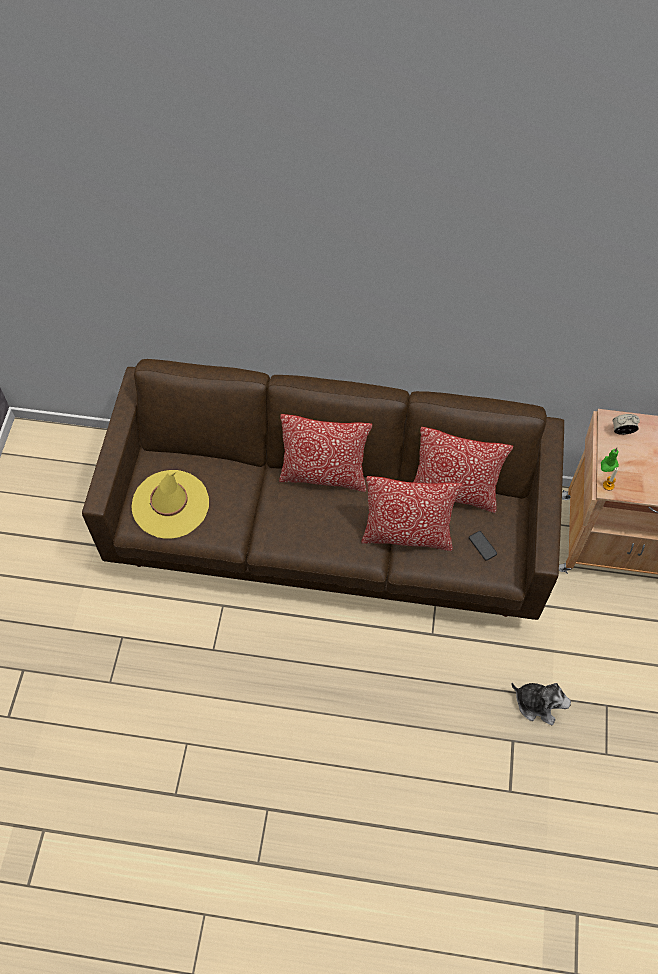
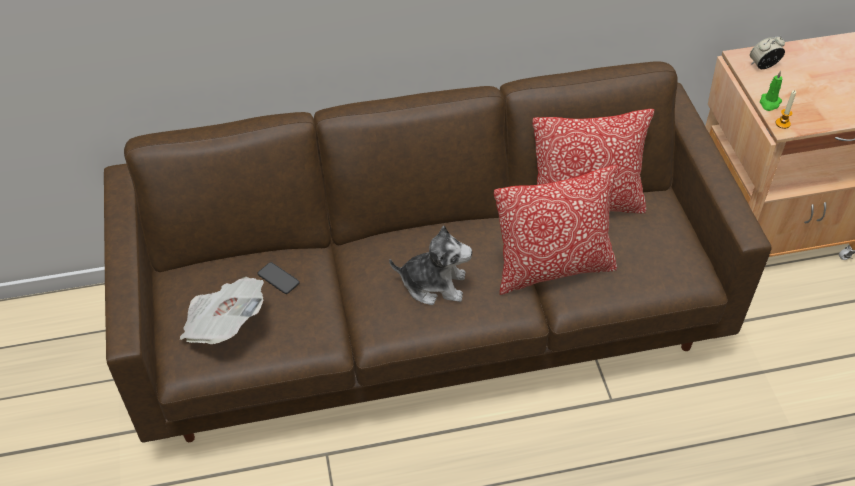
camera: 20 degrees left, 10 degrees down
(170, 504) = (224, 324): yellow hat -> newspaper
(324, 475) = (415, 232): pillow -> none
(482, 546) = (651, 253): phone -> phone (278, 278)
(537, 704) = (778, 440): plush toy -> plush toy (433, 284)

